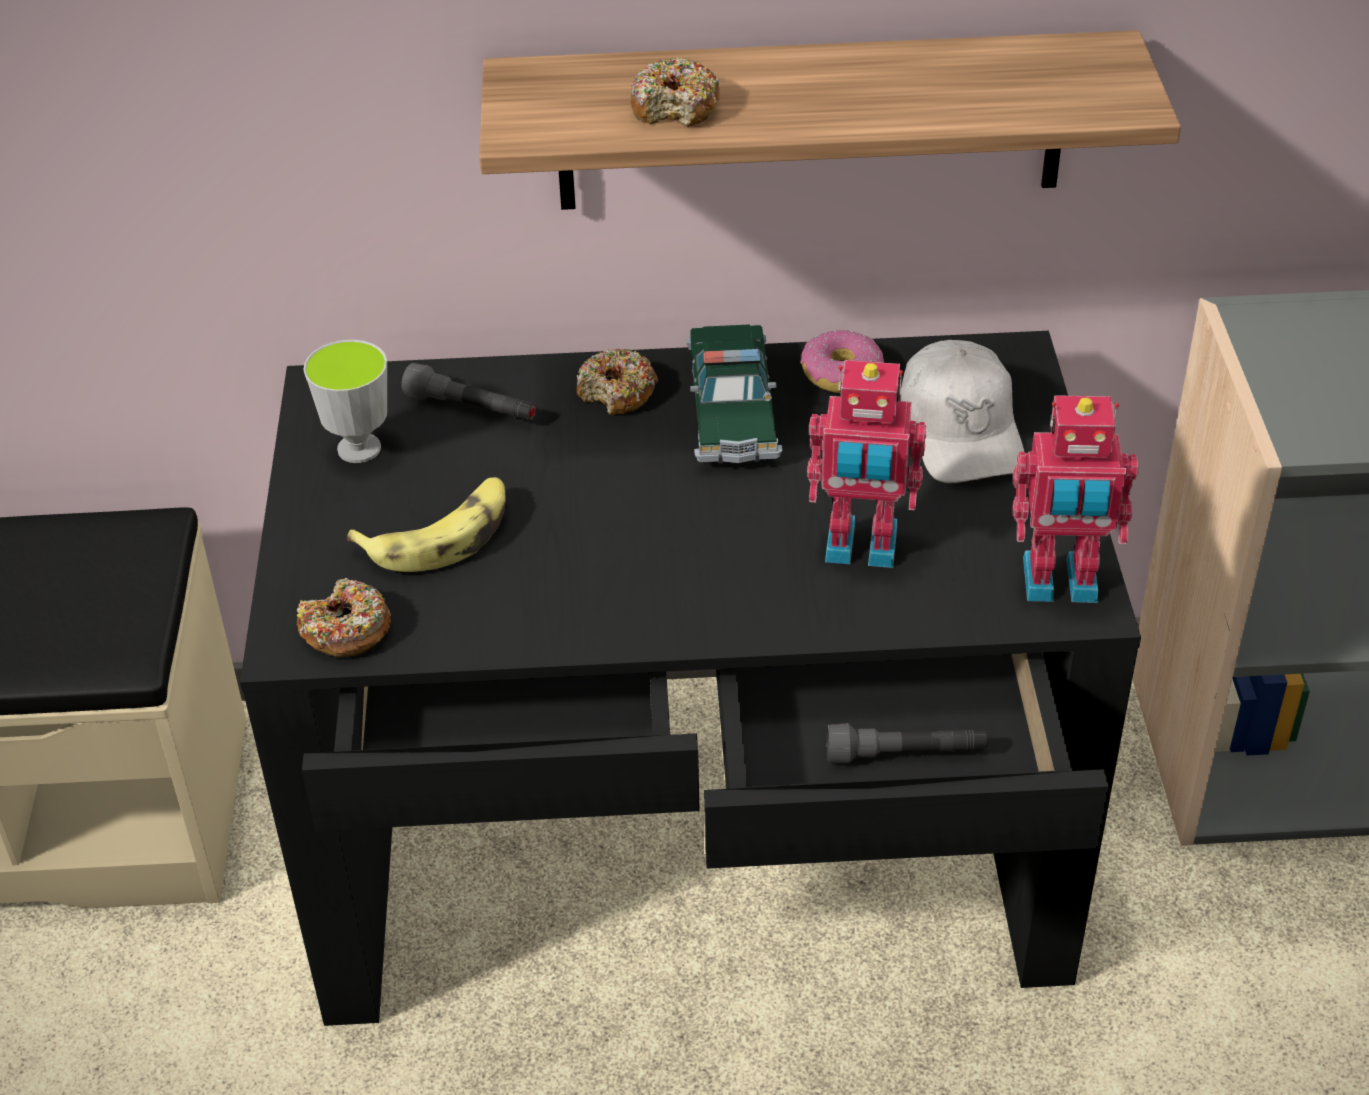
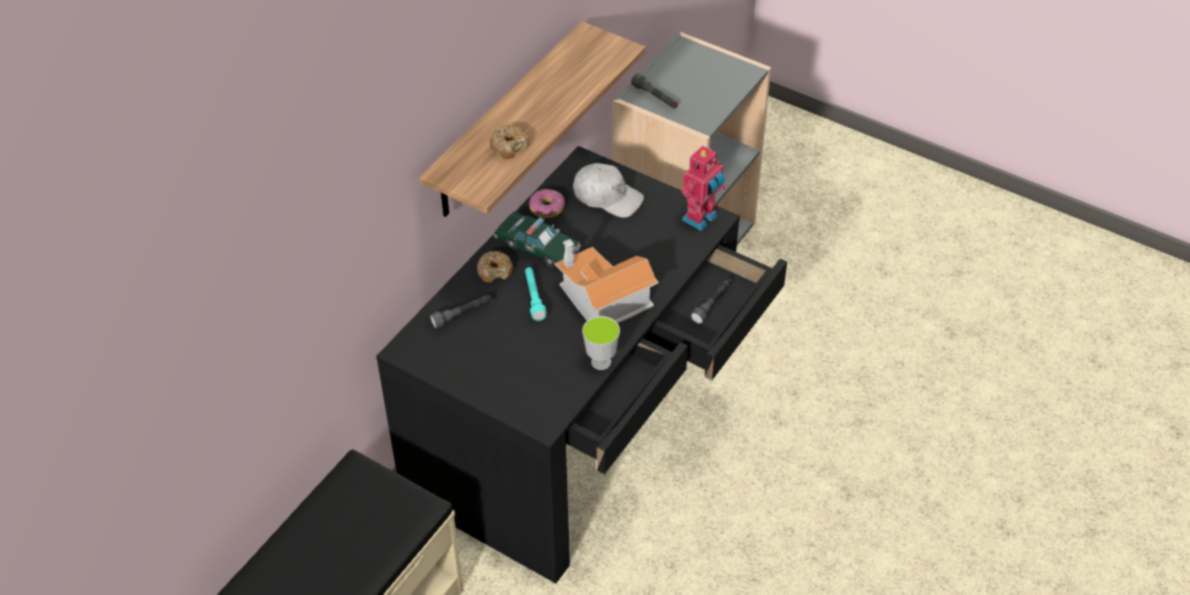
camera: 55 degrees left, 5 degrees up
(346, 630) = (551, 406): donut -> none
(359, 449) = (452, 357): cup -> cup (601, 362)
(441, 536) = (526, 357): banana -> none
(600, 470) = (534, 297): none -> turquoise flashlight
(685, 558) = (602, 299): none -> toy house
(860, 548) = (639, 254): toy robot -> none
(1283, 343) = (655, 97): none -> grey flashlight

